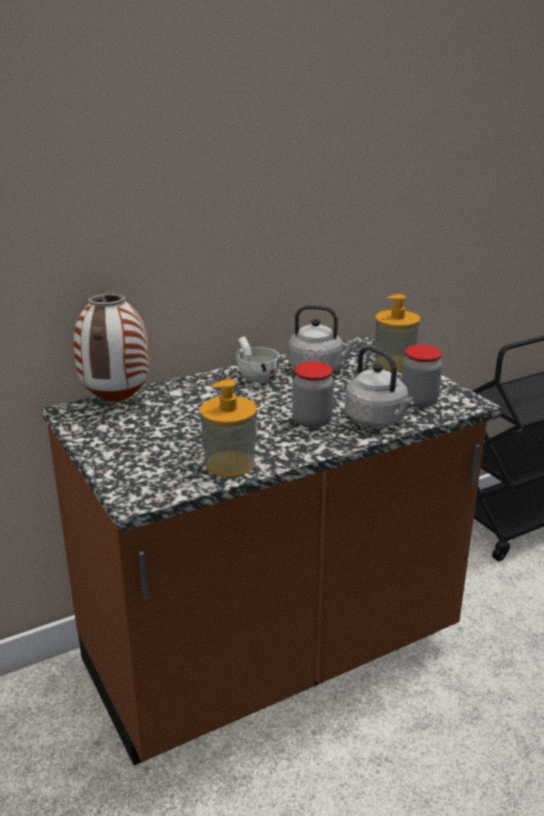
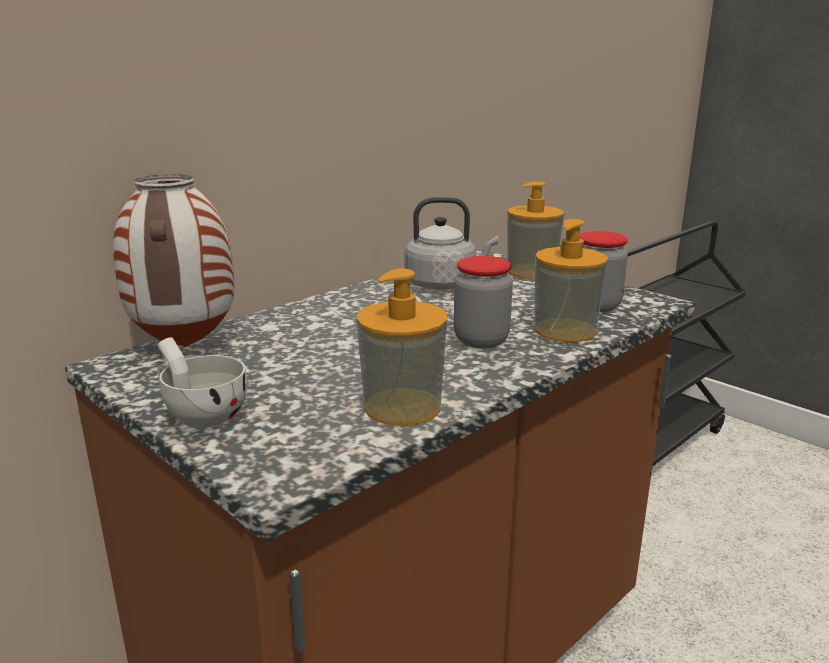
camera: 15 degrees left, 5 degrees down
(255, 377) = (369, 299): white cup -> white cup (200, 414)
(378, 420) = (565, 330): grey kettle -> soap dispenser

